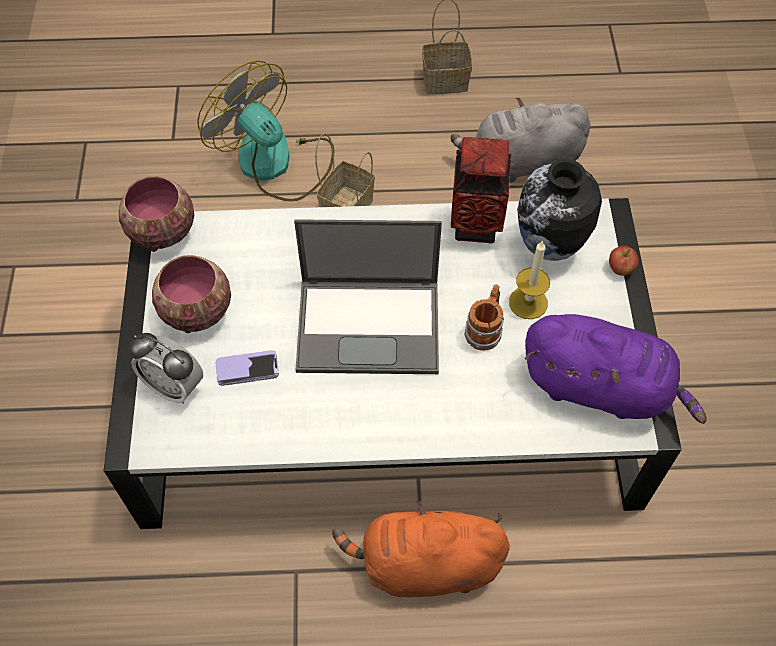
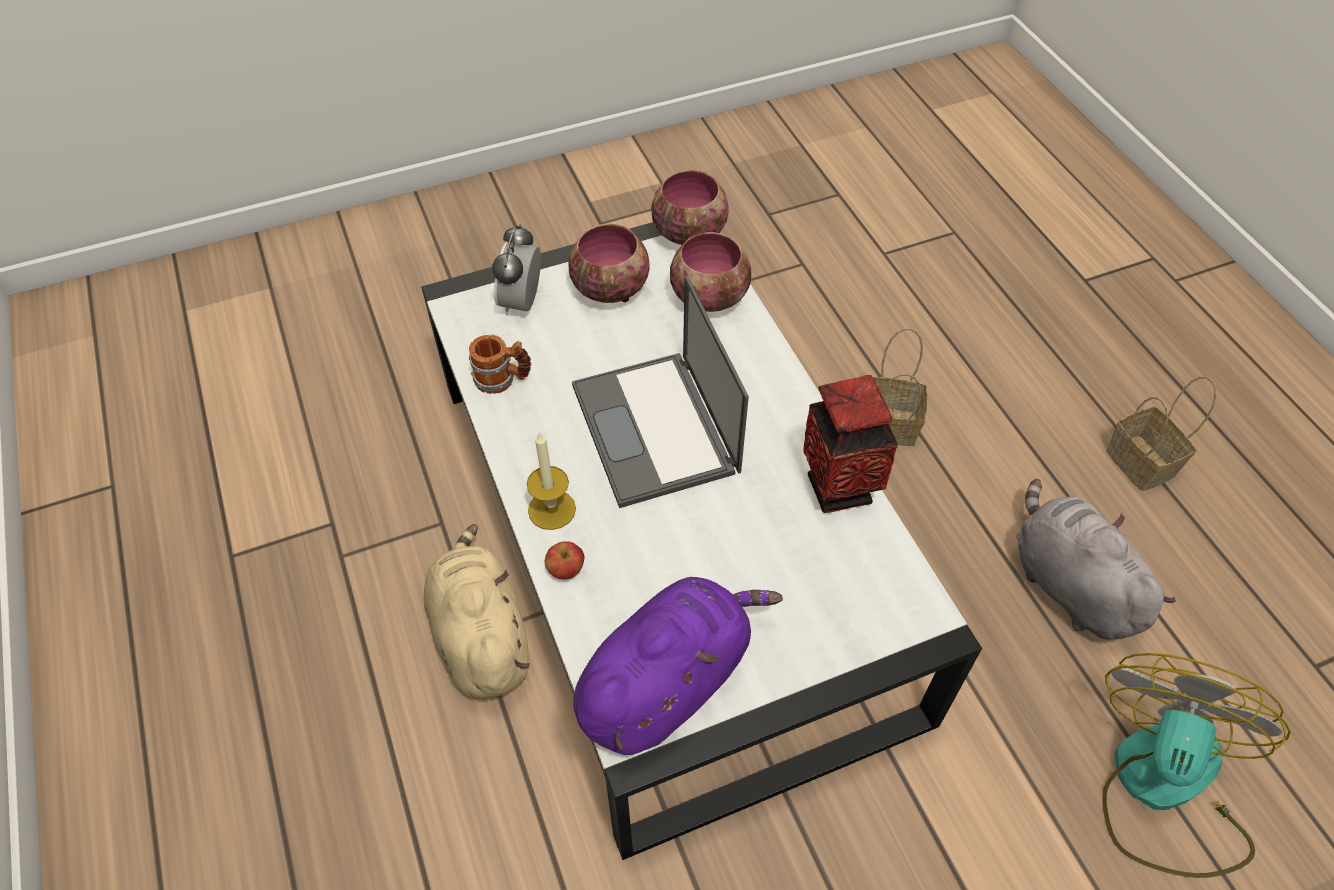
camera: 70 degrees right, 5 degrees down
(247, 241) = (711, 298): none -> bowl
(247, 369) = (561, 348): phone -> none
(276, 163) = (907, 344): fan -> fan (1161, 789)
(425, 565) = (480, 636): orange plush toy -> beige plush toy
(485, 329) = (698, 537): mug -> mug (503, 379)
(528, 302) = (755, 571): candle -> candle (551, 509)
(548, 248) = (848, 573): vase -> none
(601, 387) = (668, 680): purple plush toy -> purple plush toy turned 135 degrees counterclockwise
(620, 269) = (857, 663): apple -> apple (565, 569)

